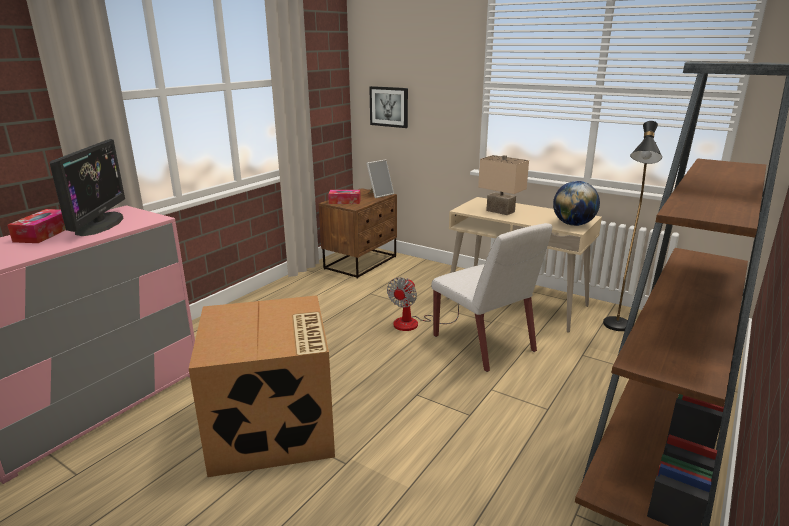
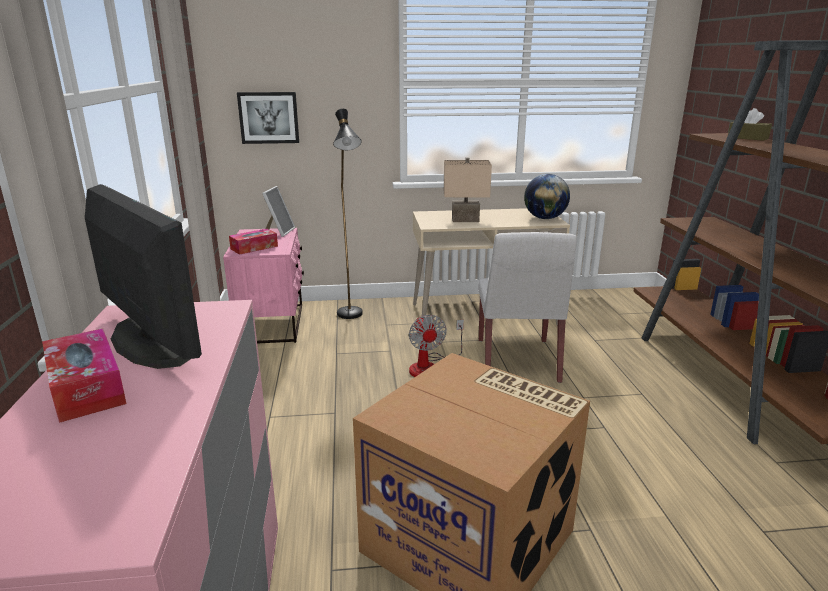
camera: 40 degrees left, 0 degrees up
(361, 263) = (272, 324): brown nightstand -> pink nightstand
(484, 344) = (517, 361): white chair -> white chair turned 75 degrees clockwise
(616, 329) = (583, 311): black floor lamp -> black floor lamp (352, 317)
(737, 171) = (747, 138): none -> brown tissue box

